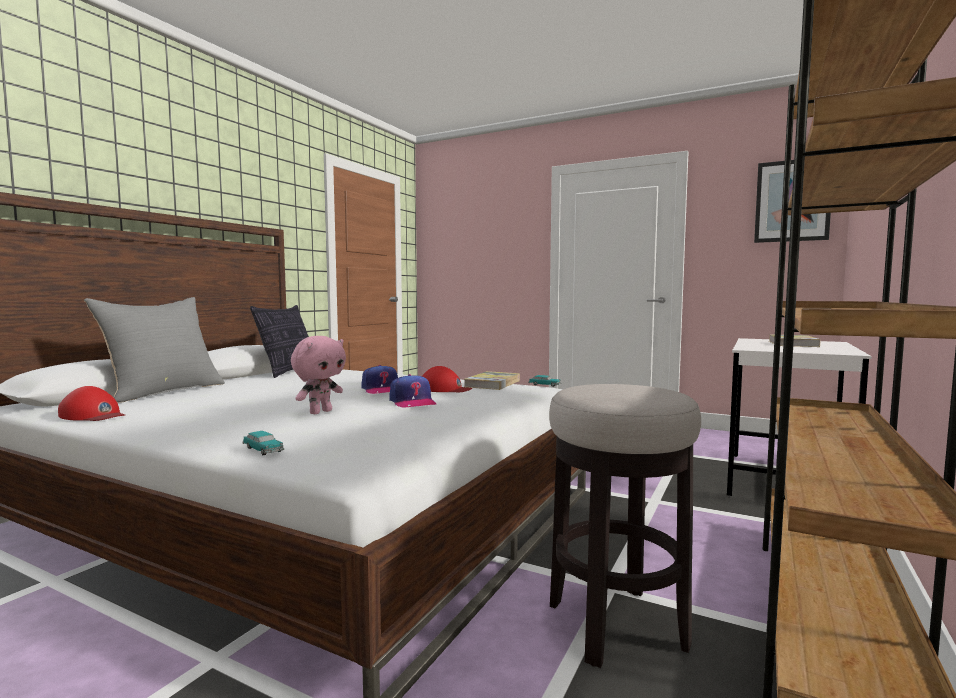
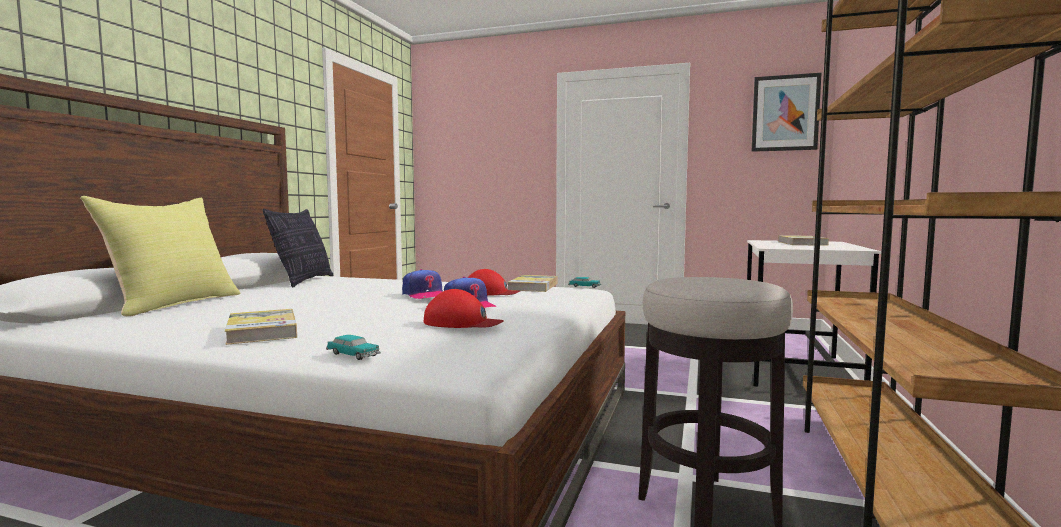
camera: 10 degrees left, 0 degrees up
(93, 415) = (109, 330): red cap -> red cap (462, 322)
(164, 392) = (174, 304): grey pillow -> yellow pillow
(209, 421) = (262, 331): none -> book
(320, 412) = (382, 317): pink plush toy -> none

